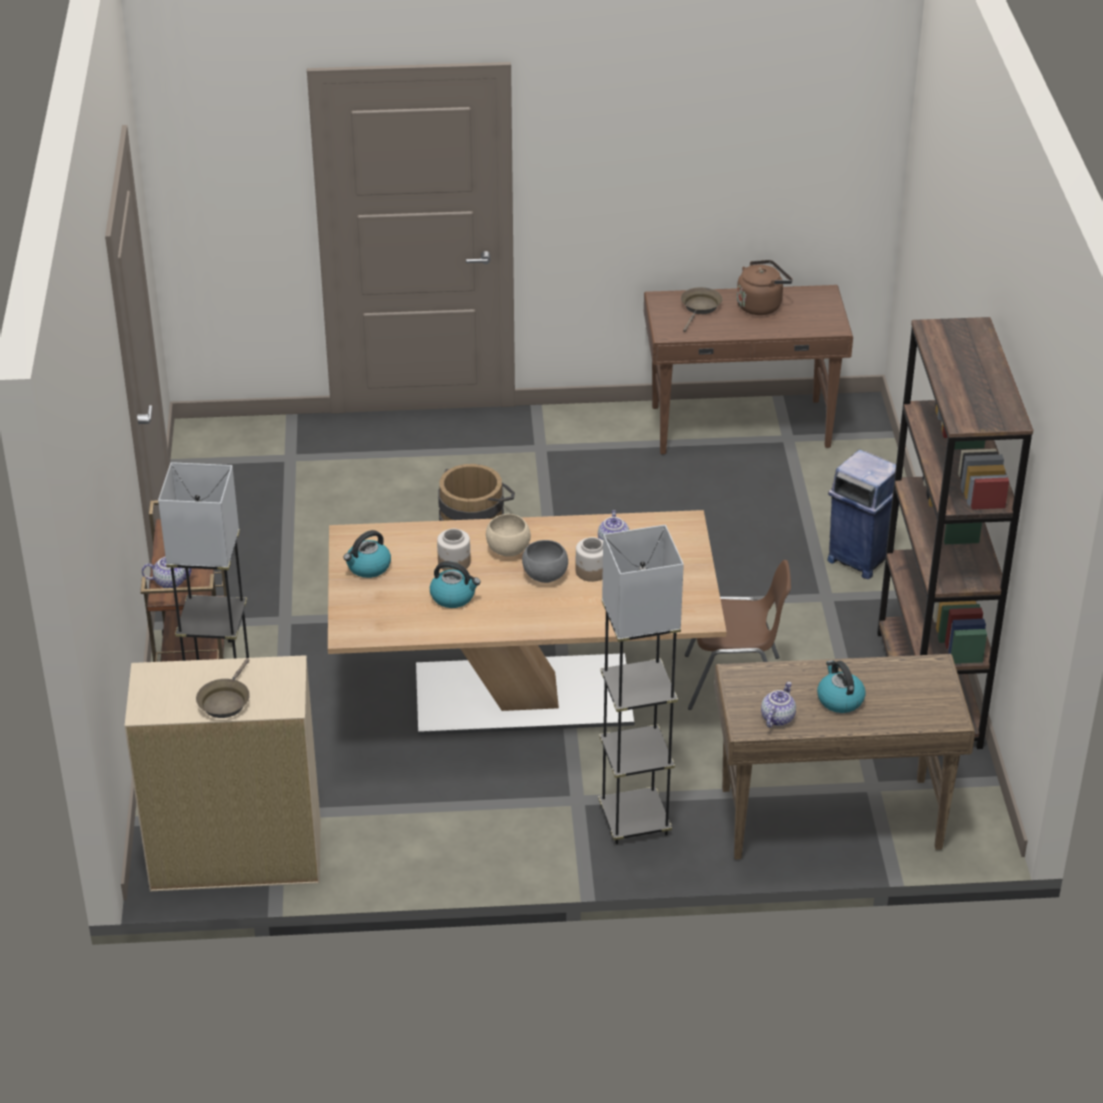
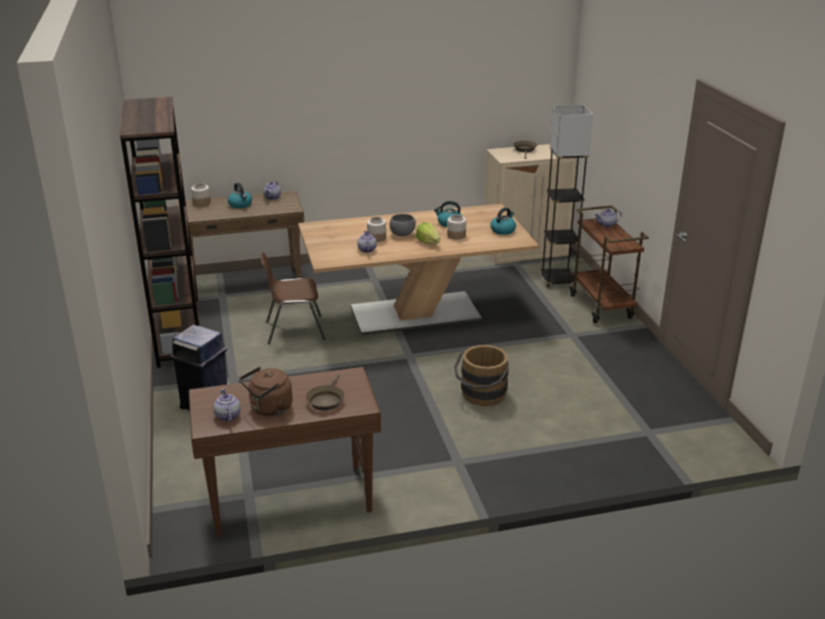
camera: 170 degrees right, 10 degrees down
(507, 550) = (428, 242): beige bowl -> lettuce
(634, 821) = (344, 275): grey floor lamp -> none
(805, 302) = (227, 416): none -> teapot
(919, 716) = (201, 203): none -> jar

